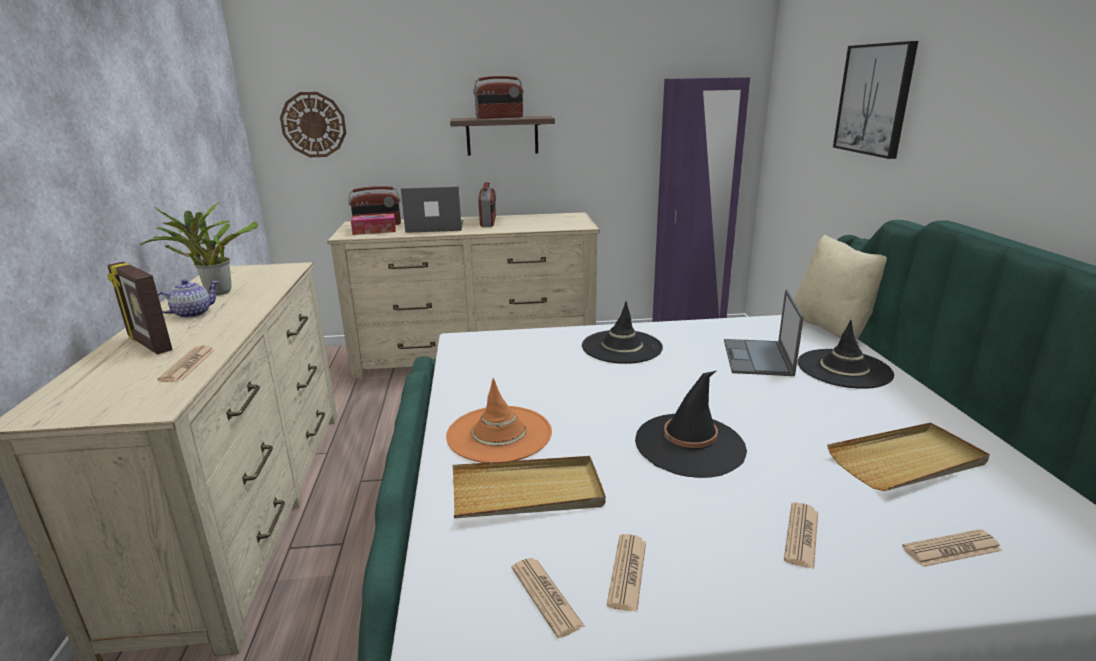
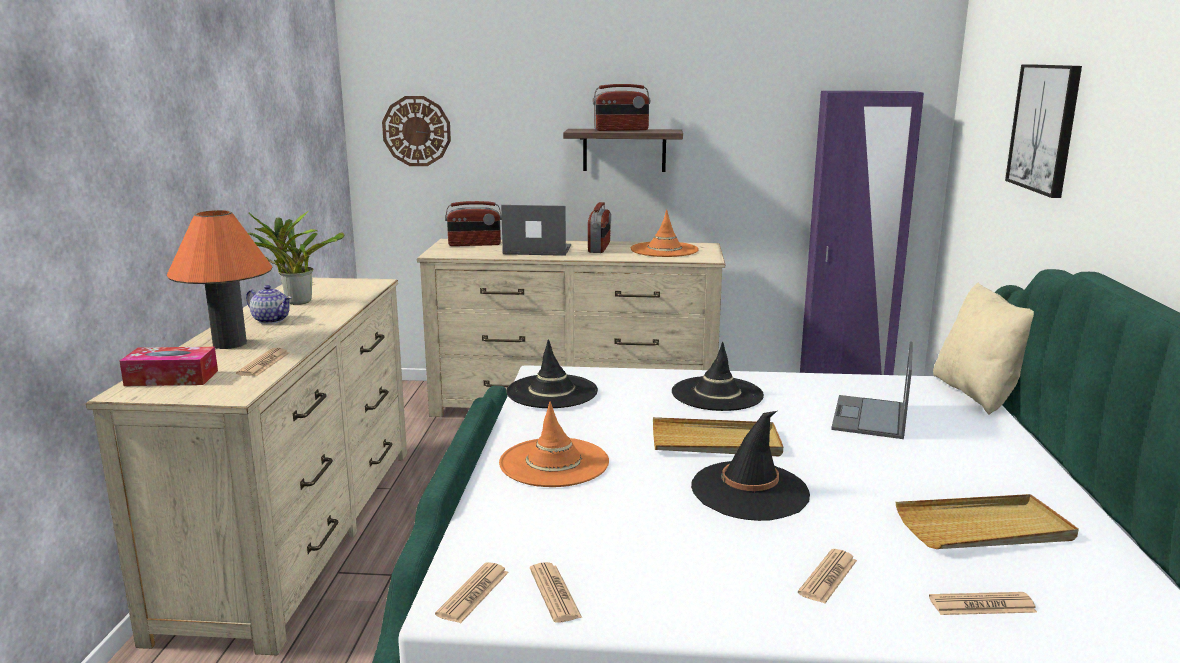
camera: 10 degrees right, 5 degrees down
(148, 344) = (229, 344): picture frame -> orange table lamp
(192, 313) = (271, 320): teapot -> teapot turned 60 degrees clockwise
(374, 231) = (469, 250): tissue box -> tissue box (171, 378)
(527, 492) = (565, 514): beige tray -> beige tray (716, 442)
(544, 221) = (664, 250): none -> orange hat
(627, 572) = (638, 585): newspaper -> newspaper (473, 593)
(844, 369) = (967, 437): black hat -> black hat (552, 392)

